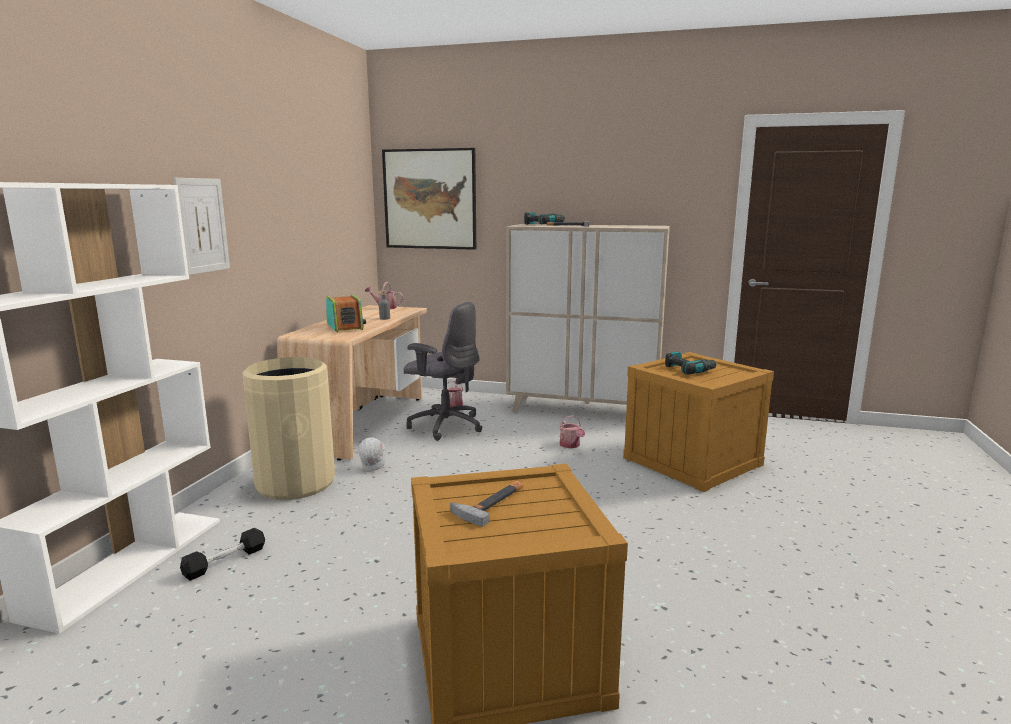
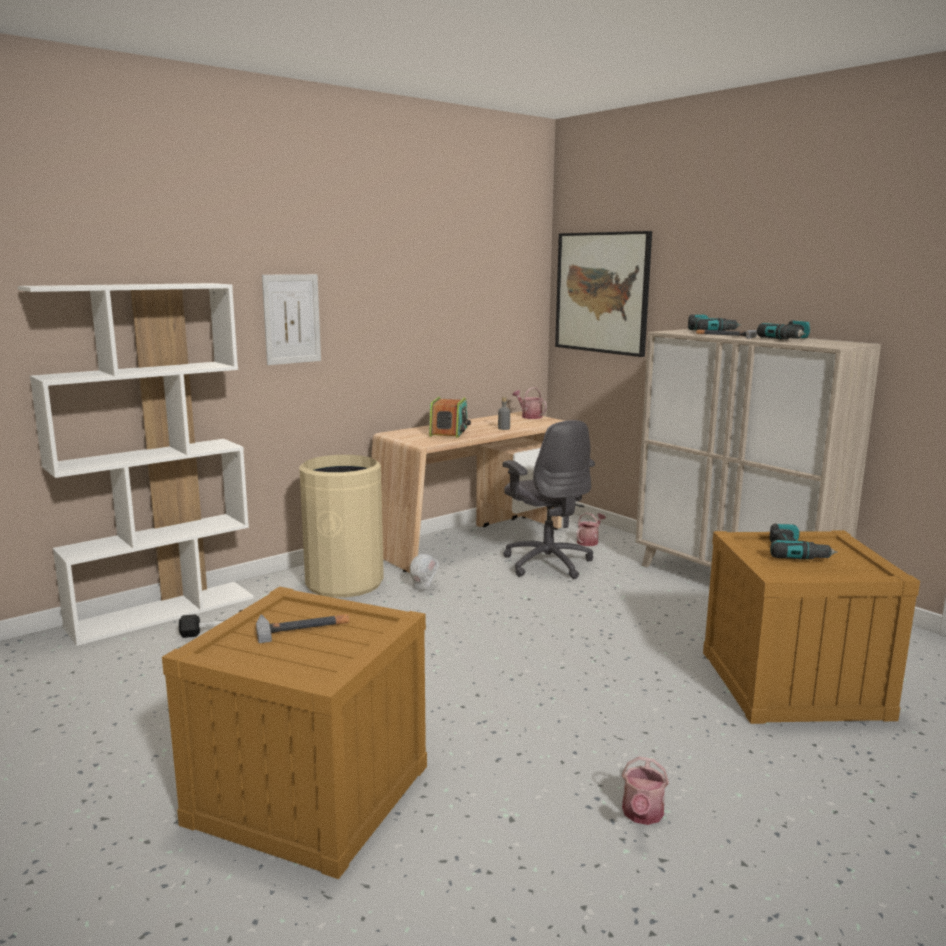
camera: 35 degrees right, 0 degrees up
(571, 445) = (658, 621): watering can -> watering can (642, 815)
(614, 226) = (789, 339): none -> power drill

